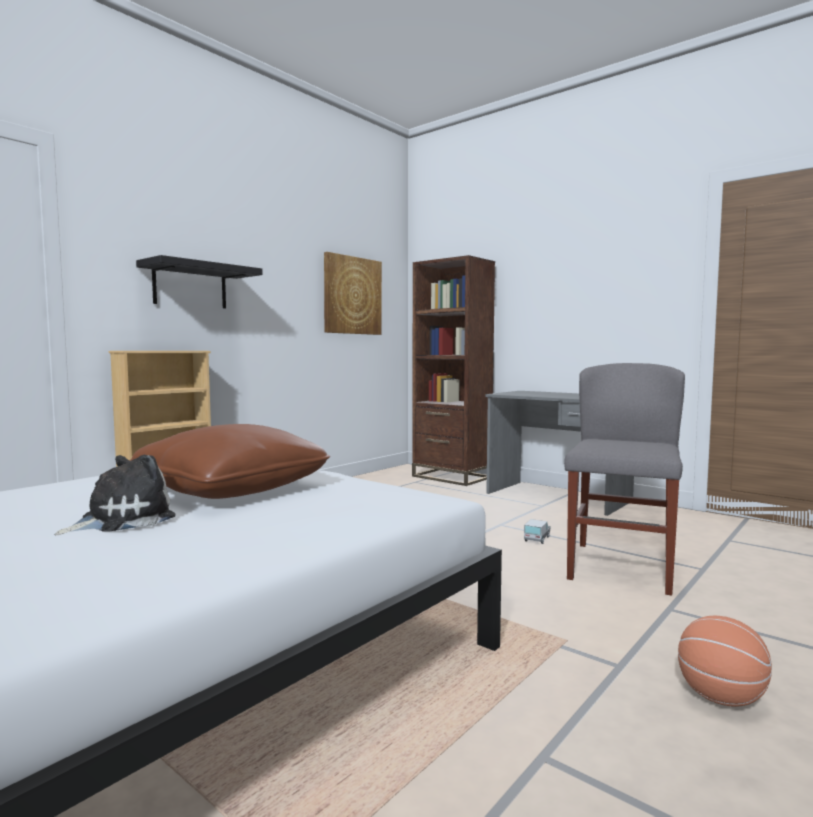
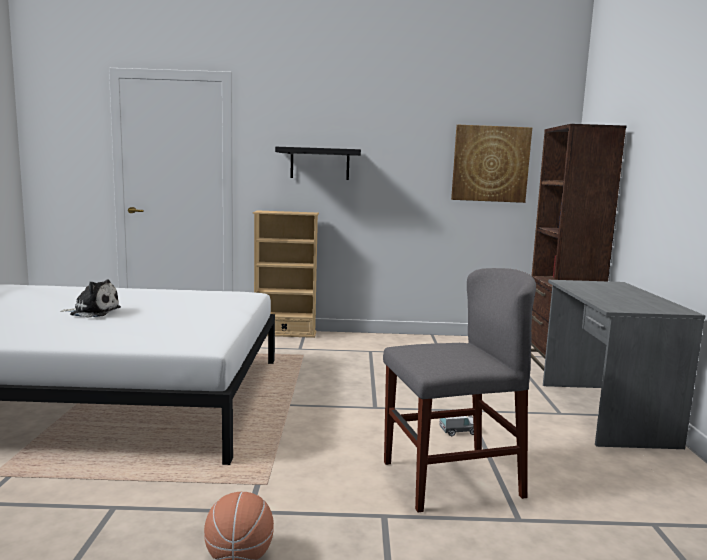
camera: 50 degrees right, 5 degrees up
(232, 490) = (172, 311): brown pillow -> none

